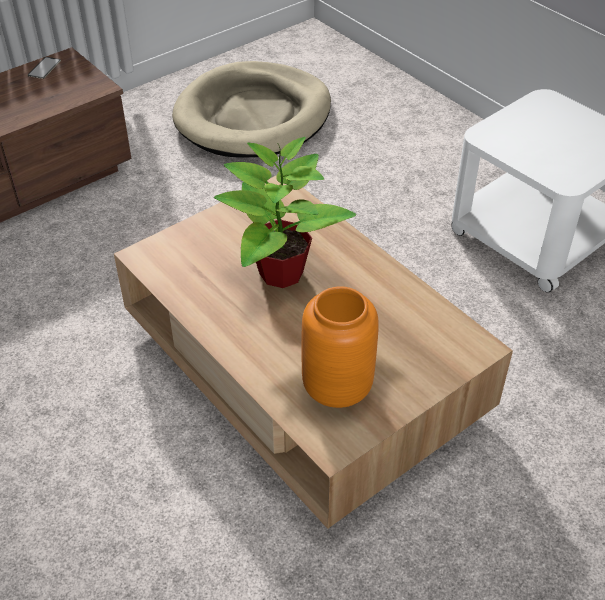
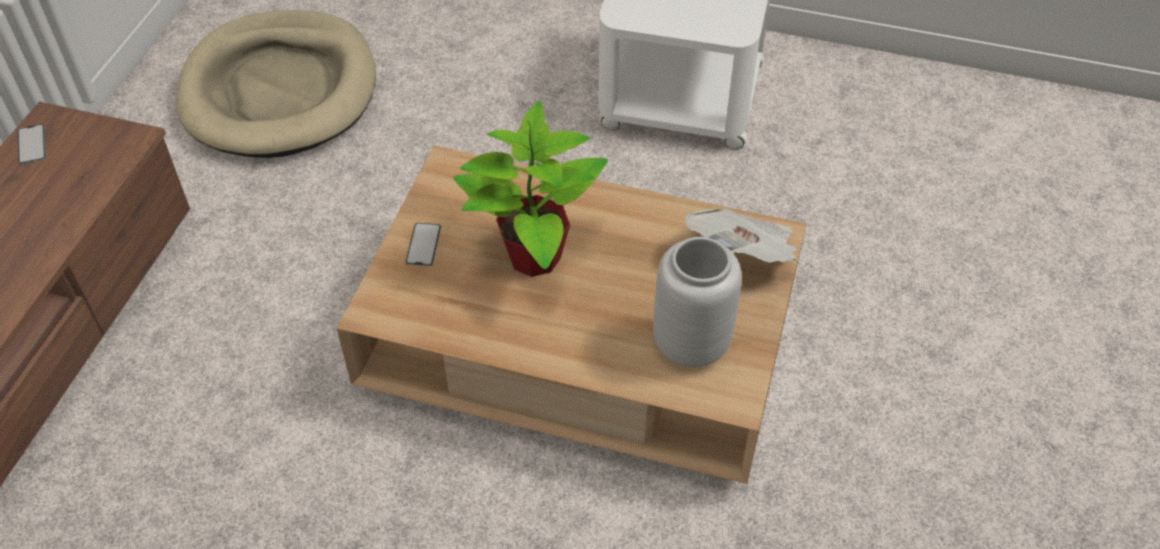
camera: 35 degrees left, 5 degrees up
(215, 229) = (423, 245): none -> phone
(335, 388) = (690, 344): orange vase -> grey vase
(438, 347) = (743, 254): none -> newspaper

